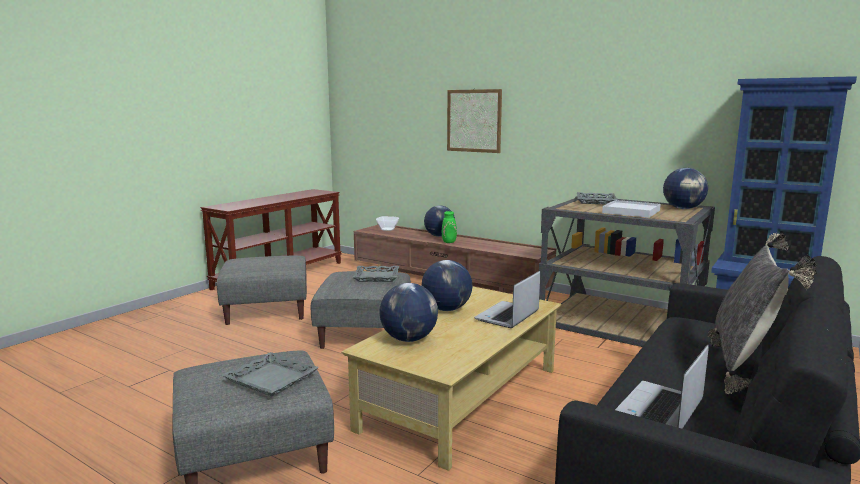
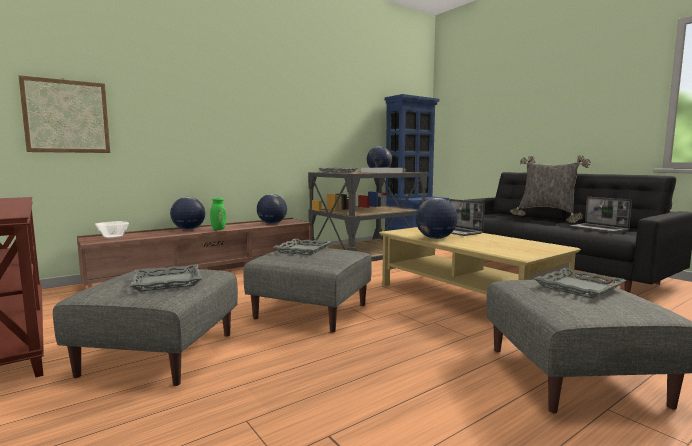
camera: 70 degrees left, 5 degrees down
(259, 266) = (167, 282): none -> grey tray
(408, 339) = (501, 248): globe -> globe (272, 223)
(474, 120) = (207, 109): picture -> picture (67, 115)

